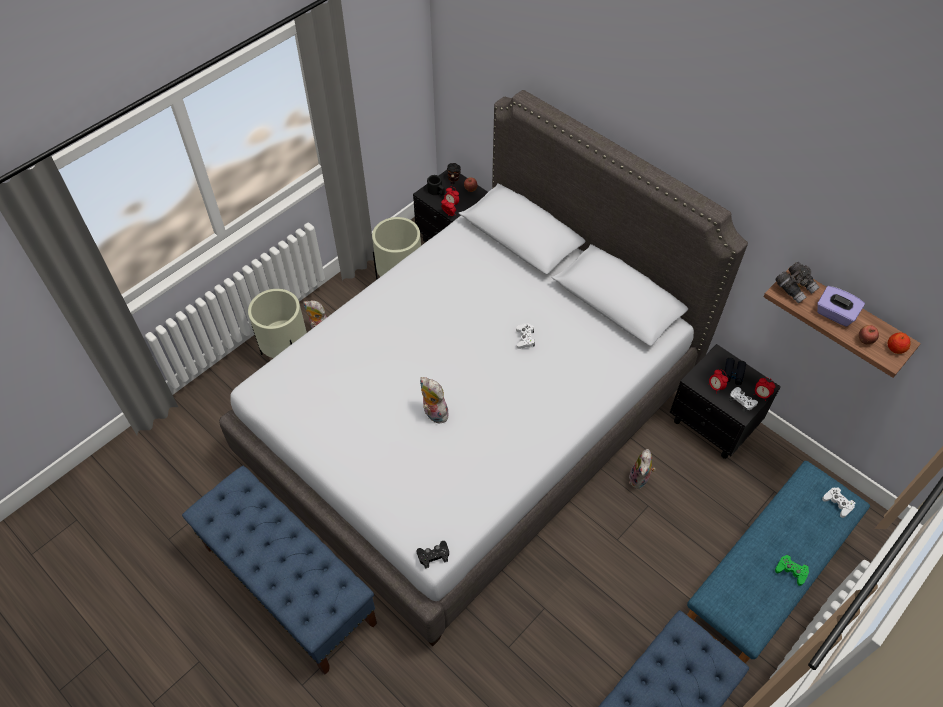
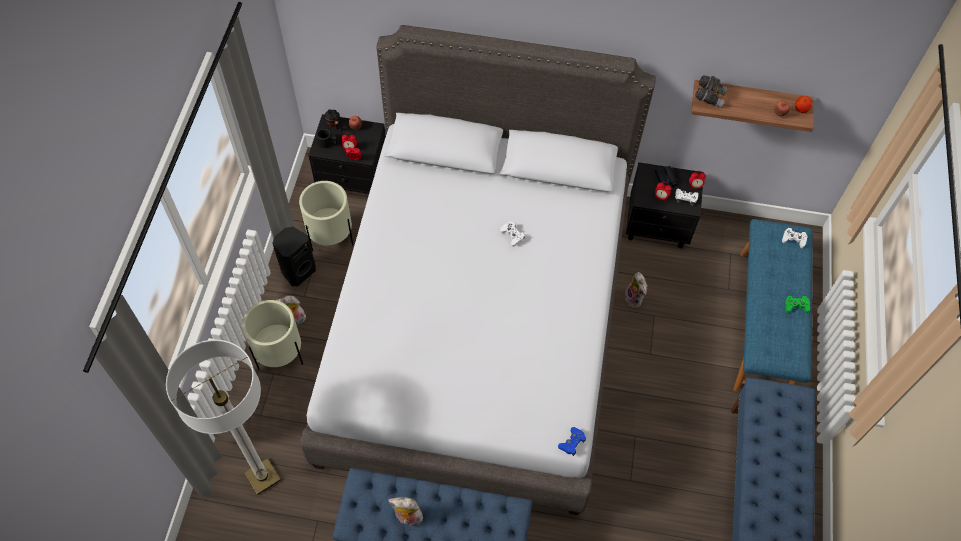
camera: 35 degrees left, 5 degrees up
(197, 442) = (262, 477): none -> floor lamp
(353, 293) = (298, 271): none -> black speaker
(433, 413) = (488, 335): plush toy -> plush toy (407, 518)
(433, 555) = (572, 442): black game controller -> blue game controller
(834, 314) = (748, 103): purple tissue box -> none

